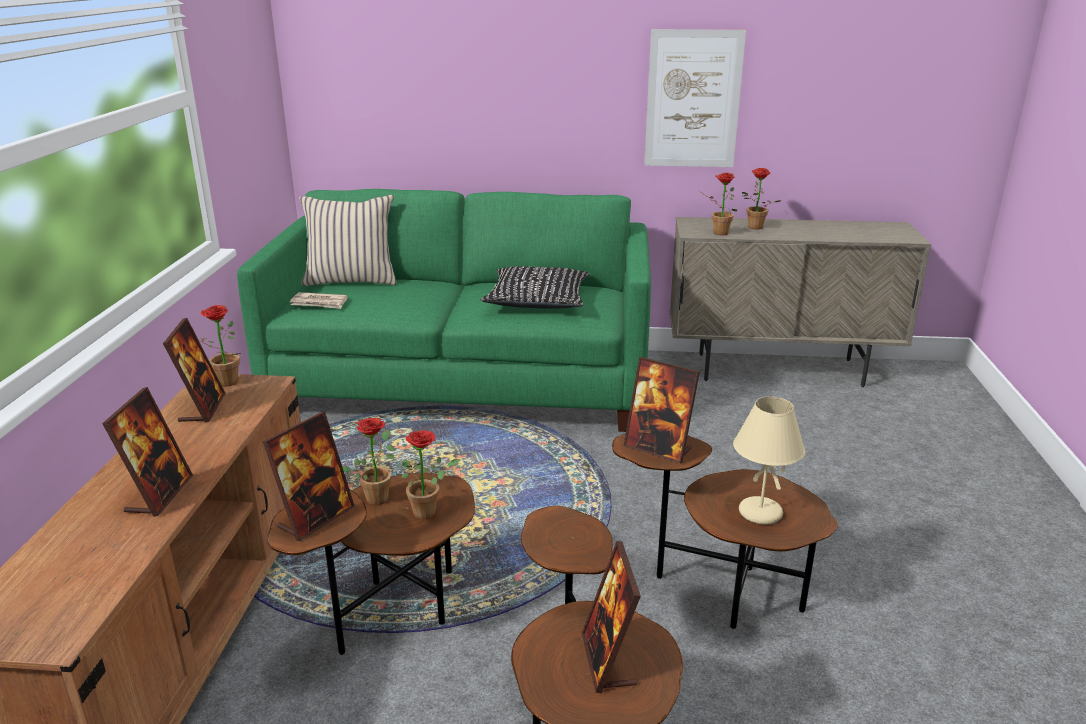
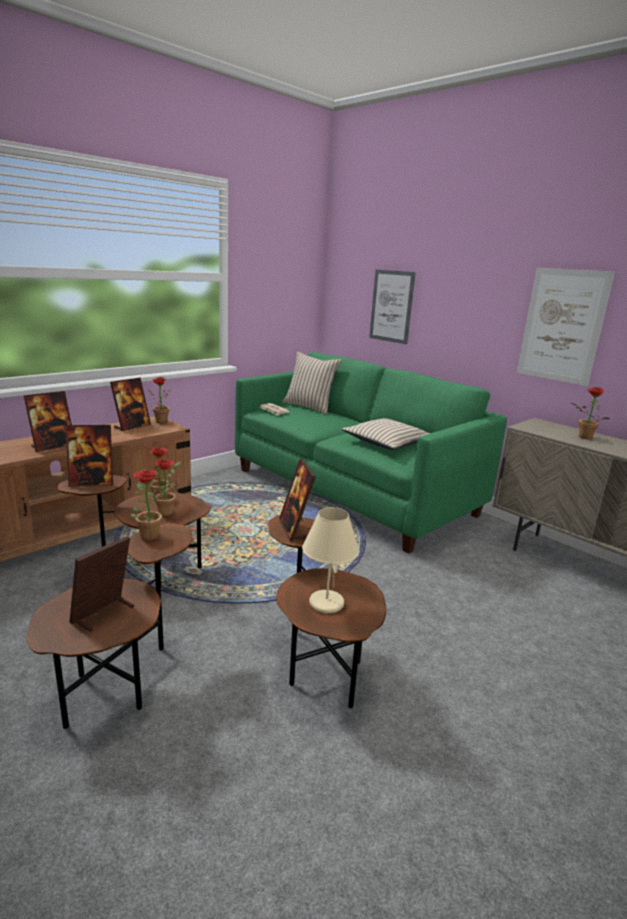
camera: 40 degrees right, 5 degrees down
(430, 98) = (391, 306): none -> picture
(537, 300) = (387, 442): black pillow -> beige pillow
(717, 233) = (543, 432): potted plant -> potted plant (147, 535)

